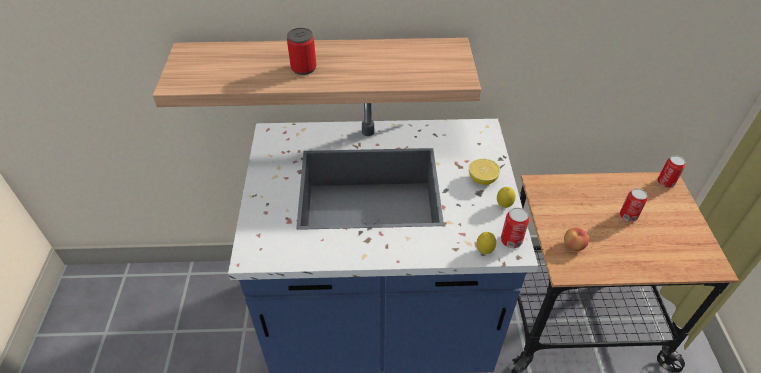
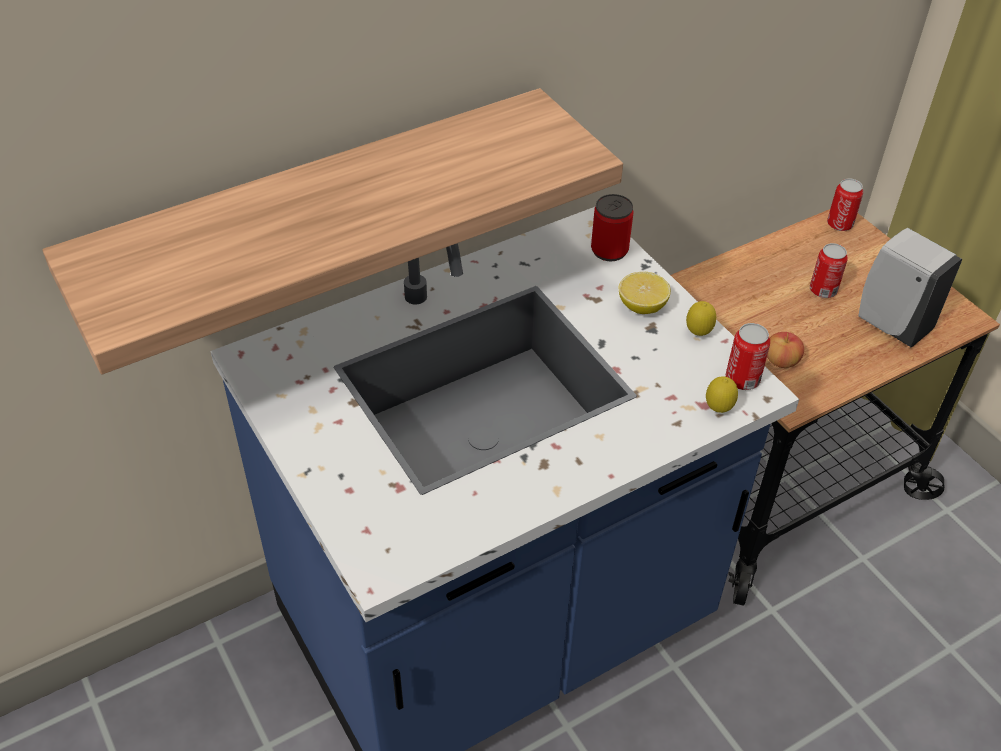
camera: 30 degrees left, 0 degrees up
(303, 68) = (326, 218): can -> can (609, 250)
(660, 251) = (890, 324): none -> white soap dispenser

